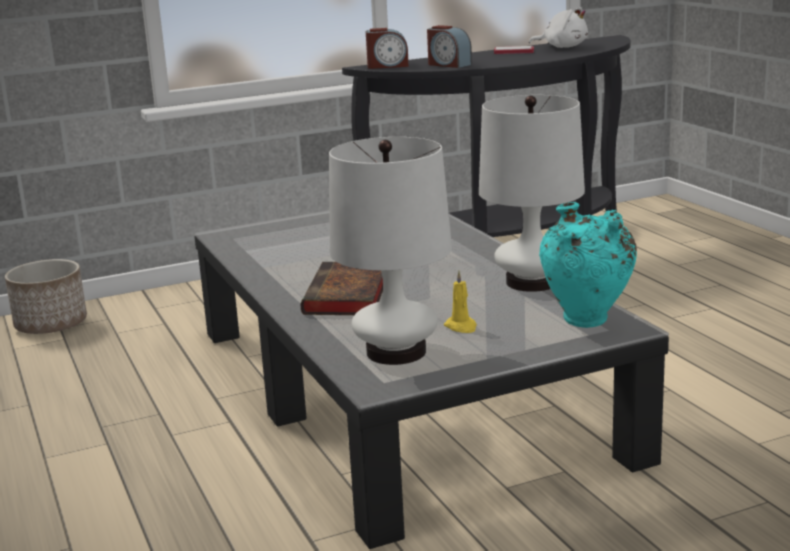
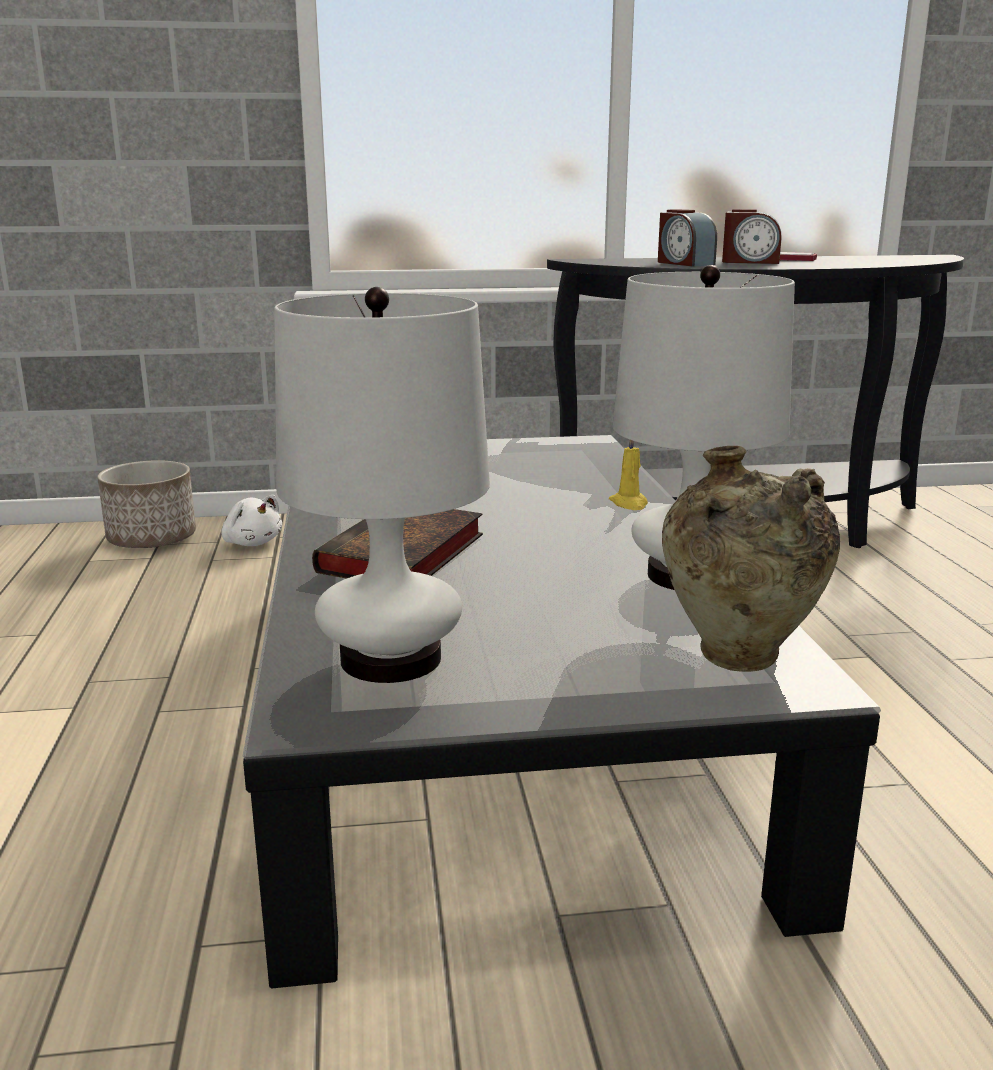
camera: 15 degrees right, 0 degrees up
(387, 66) = (604, 260): alarm clock -> alarm clock (750, 262)
(461, 327) = (526, 633): yellow candle -> yellow candle (629, 504)
(563, 47) = (859, 259): white plush toy -> white plush toy (252, 543)
(587, 323) = (738, 662): turquoise vase -> beige vase

